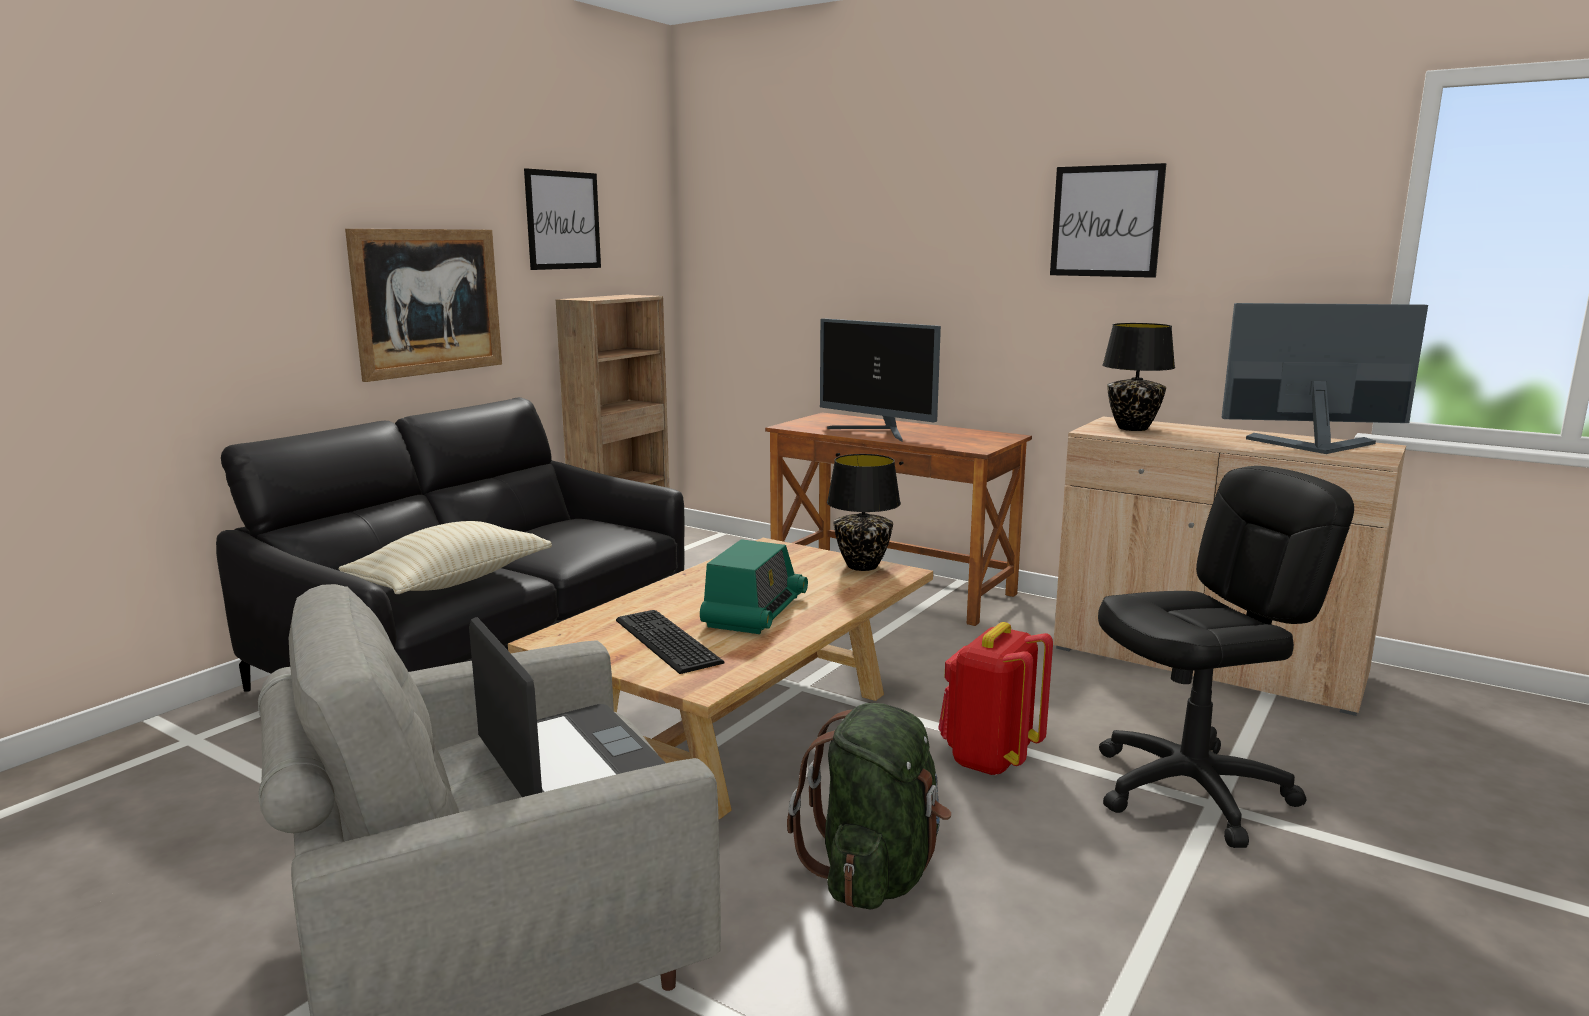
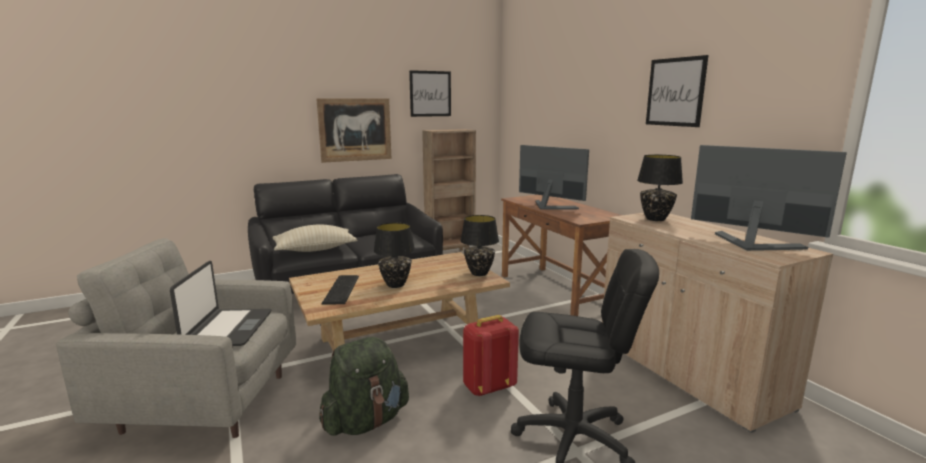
camera: 30 degrees right, 0 degrees up
(754, 612) = (395, 284): radio -> black table lamp
(878, 433) = (549, 206): monitor -> monitor turned 150 degrees clockwise

